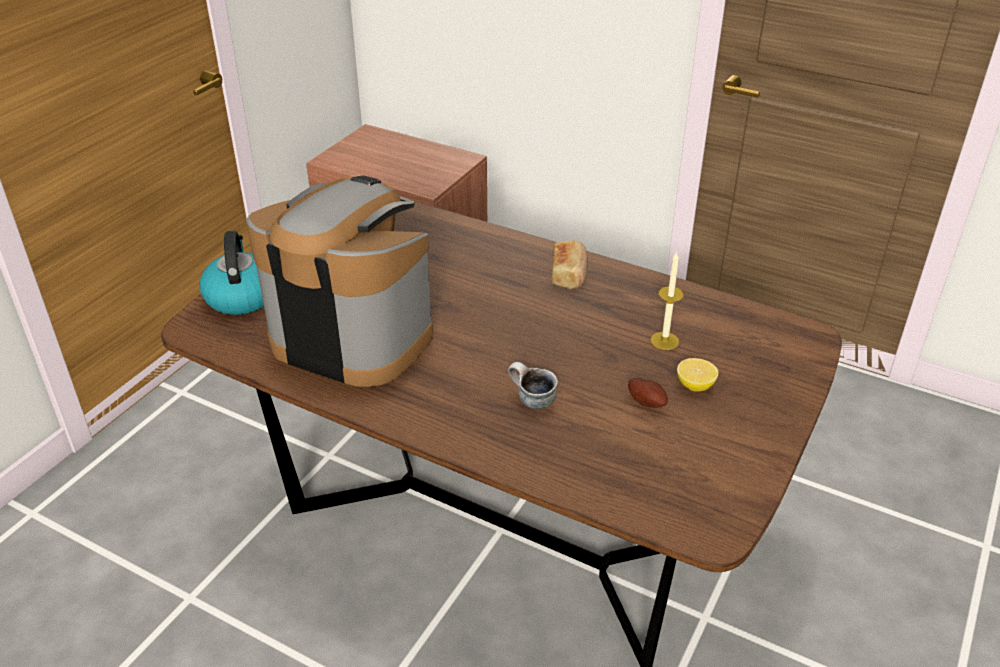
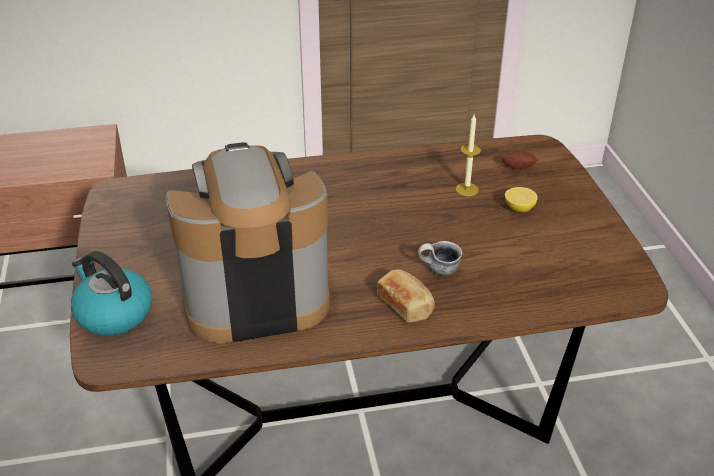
camera: 40 degrees left, 0 degrees up
(569, 274) = (351, 174): bread -> bread (406, 305)
(647, 402) = (506, 233): potato -> potato (518, 167)

